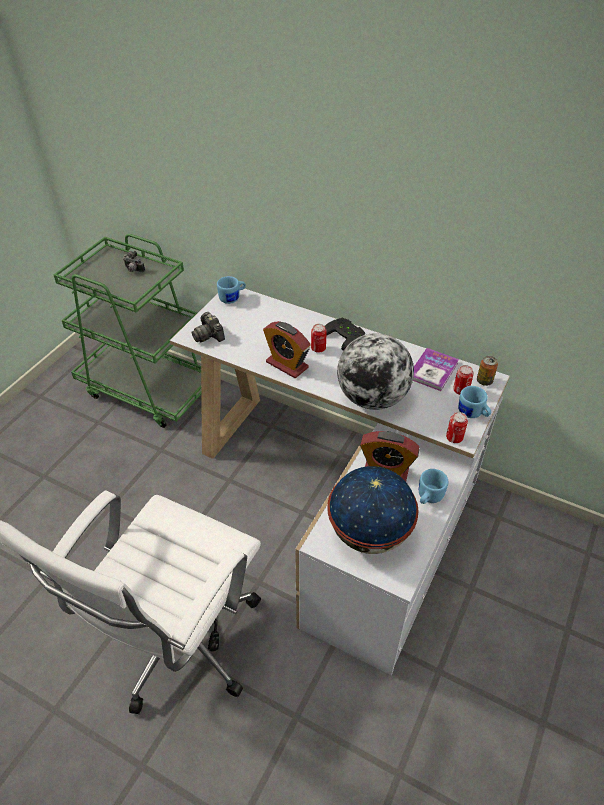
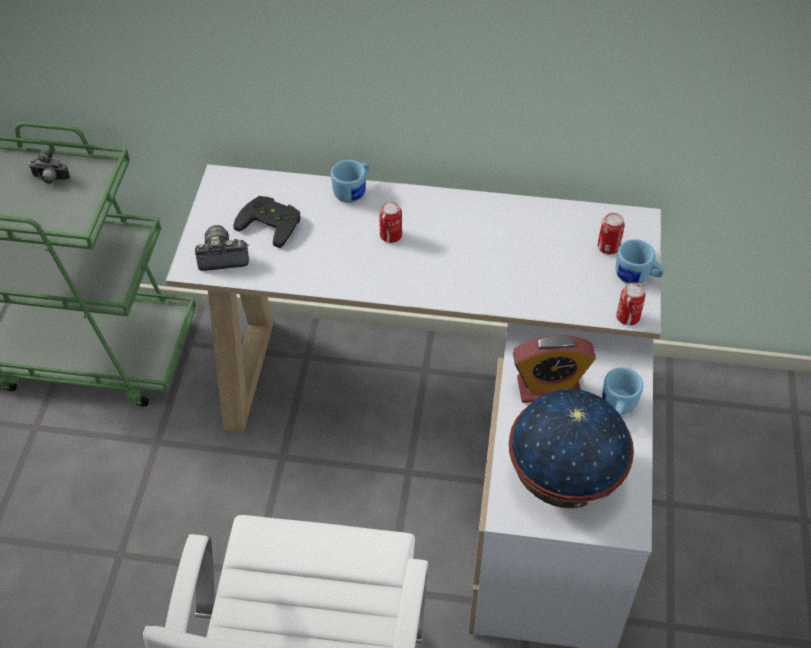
camera: 20 degrees left, 5 degrees up
(209, 335) = (222, 257): camera -> camera turned 135 degrees clockwise
(232, 298) = (227, 187): blue mug -> blue mug (353, 191)
(287, 365) = (358, 273): alarm clock -> none
(345, 335) = (420, 206): black game controller -> black game controller (272, 222)
(372, 398) = (498, 291): globe -> none
(433, 370) = (560, 228): book -> none
(484, 381) = (632, 225): can -> none

